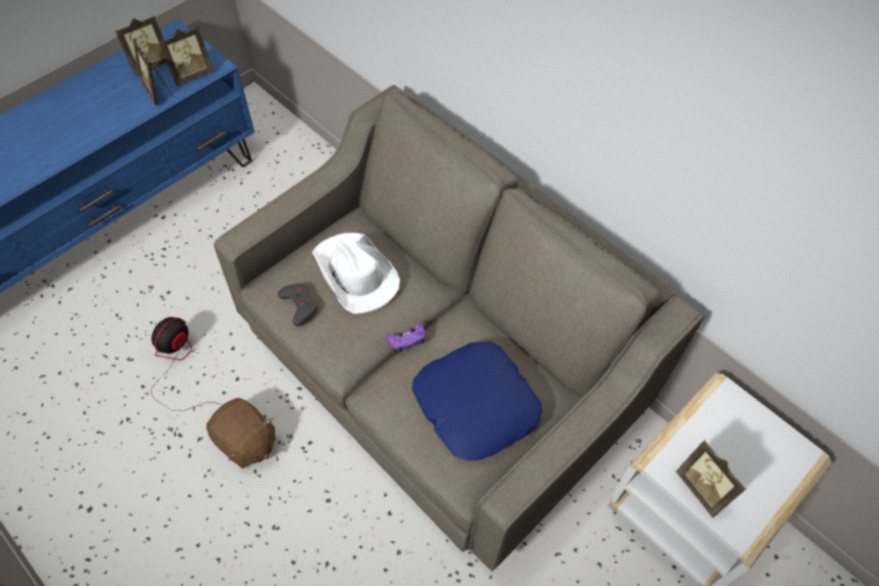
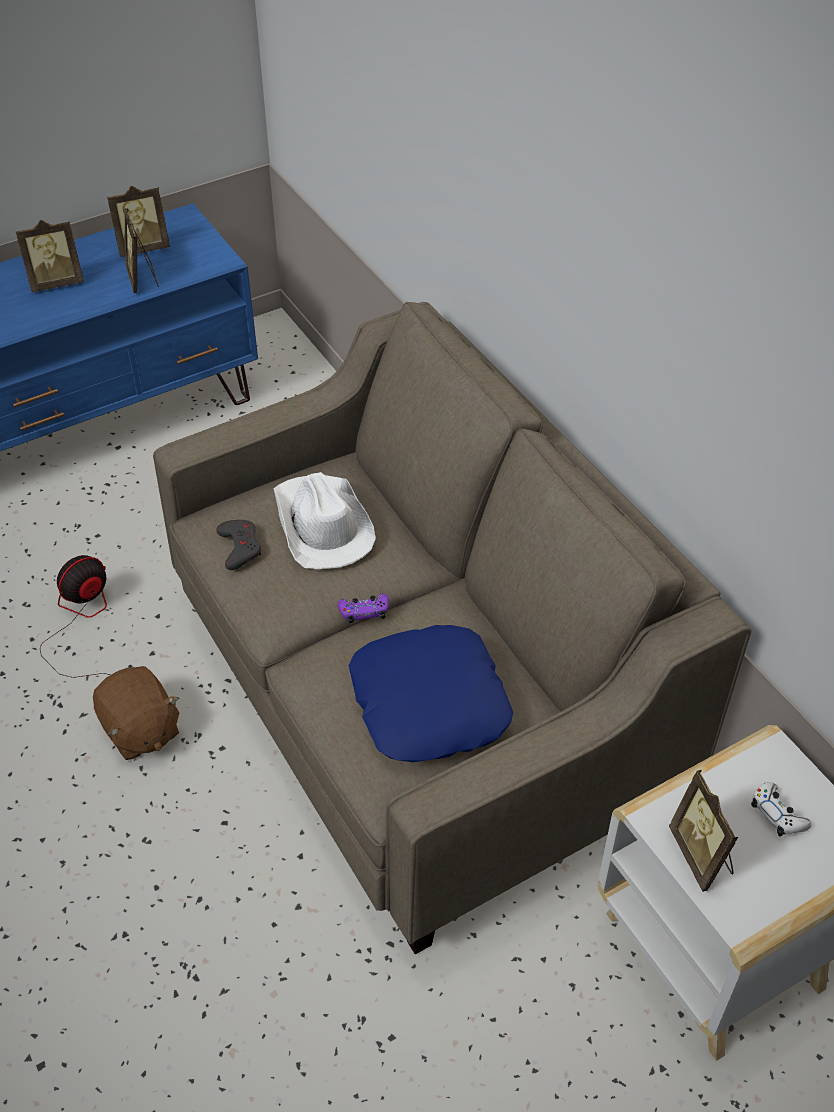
camera: 15 degrees right, 10 degrees down
(192, 74) = (189, 266): picture frame -> picture frame (56, 282)
(743, 443) = (777, 814): none -> white game controller

